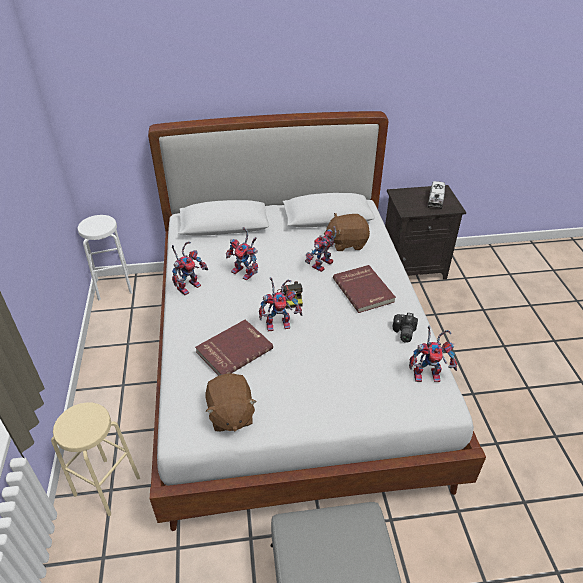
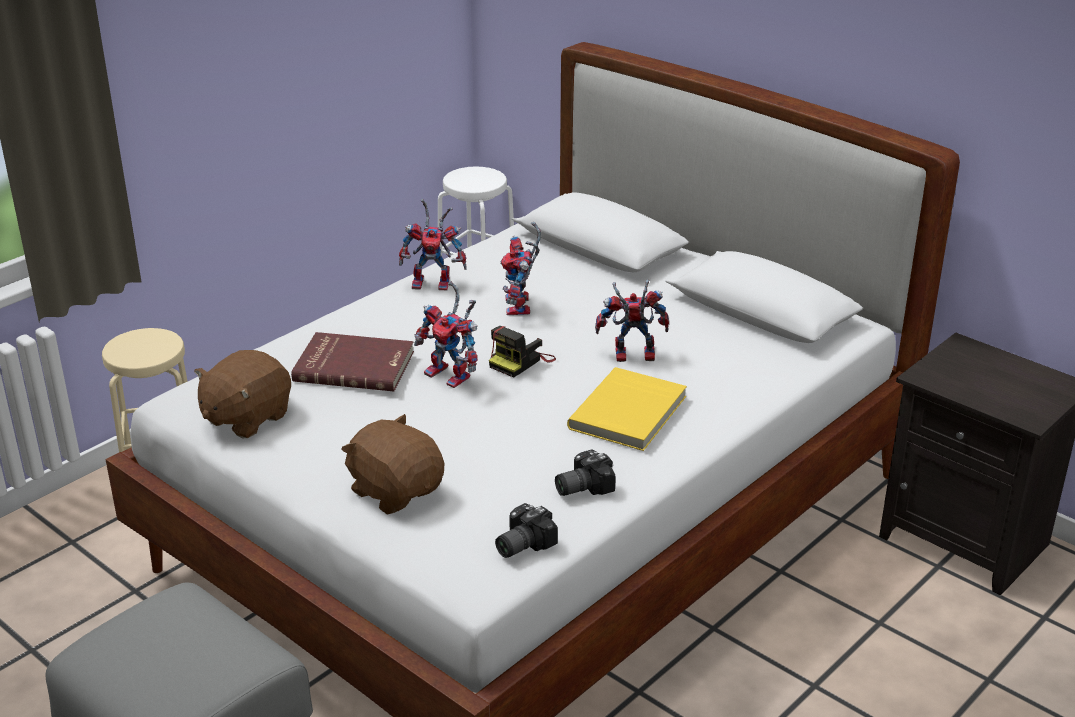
camera: 50 degrees right, 10 degrees down
(347, 243) = (724, 353): brown plush toy -> brown plush toy (396, 491)
(364, 290) = (630, 413): red book -> yellow book
(428, 374) = (520, 544): toy robot -> camera
(435, 200) = (1015, 390): toy truck -> none

